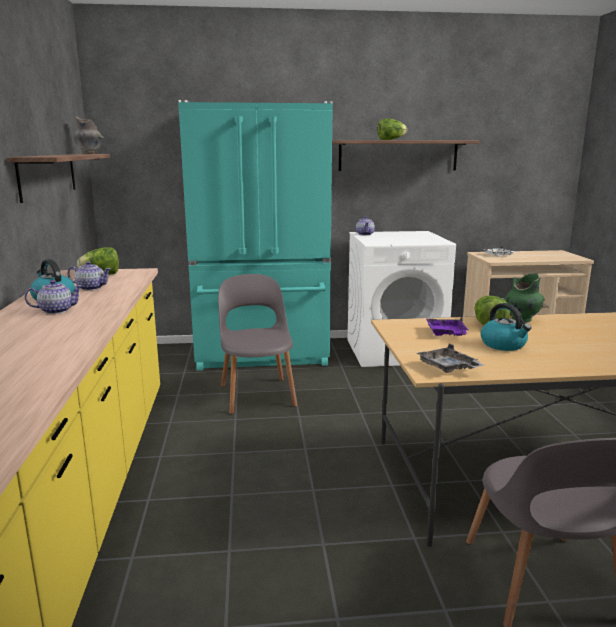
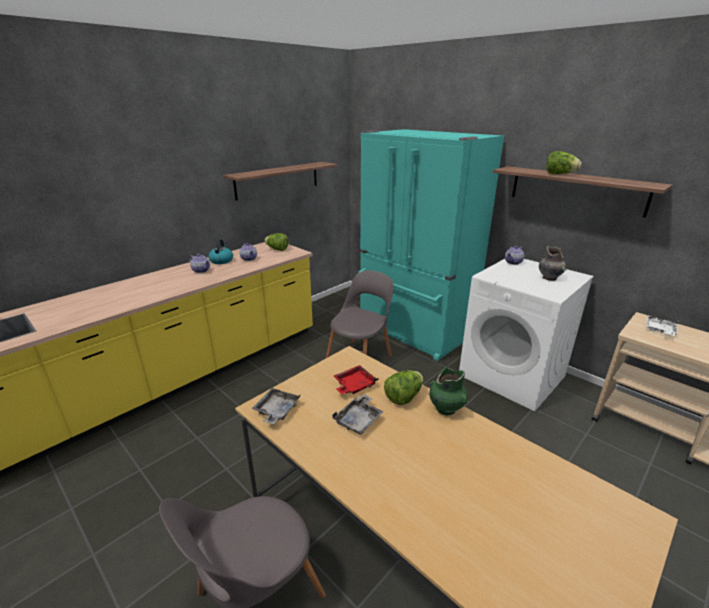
camera: 50 degrees right, 10 degrees up
(90, 153) = (324, 163): grey vase -> grey vase (549, 278)
(446, 334) = (354, 385): purple tray -> red tray
(504, 345) = (359, 420): kettle -> grey tray

